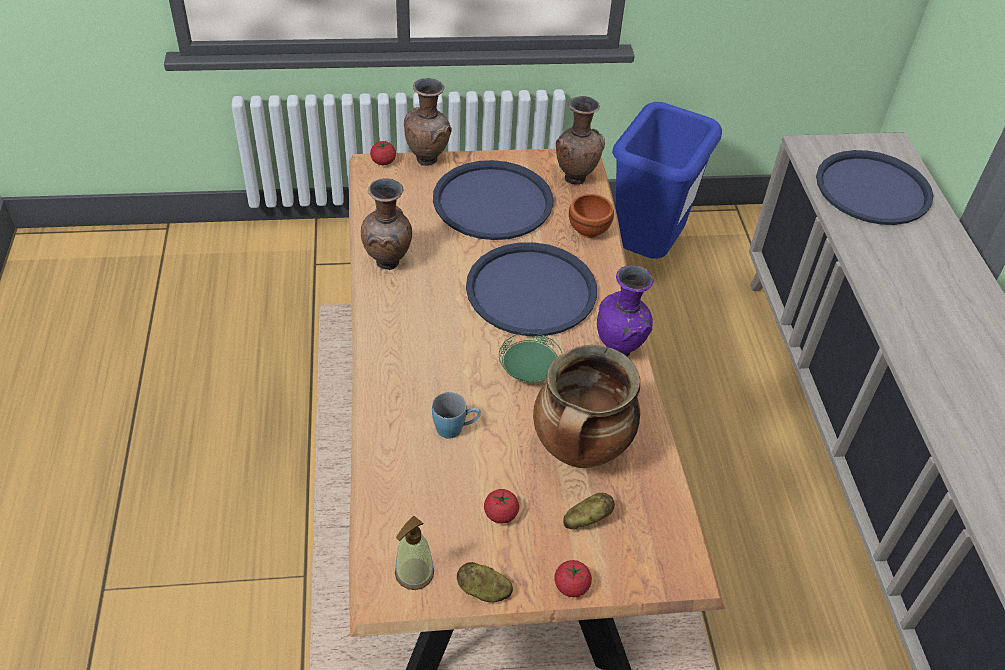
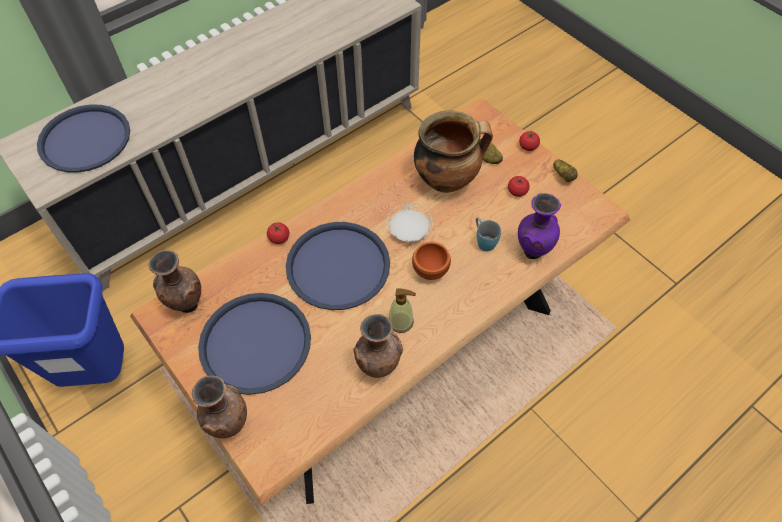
camera: 120 degrees left, 10 degrees up
(383, 161) = (255, 460): tomato -> tomato (279, 238)
(414, 573) = (582, 206): soap dispenser -> soap dispenser (401, 322)
(529, 370) = (409, 231): green plate -> white plate
(588, 229) = (247, 266): brown bowl -> brown bowl (429, 271)
(620, 351) = (357, 196): purple vase -> purple vase (532, 250)

